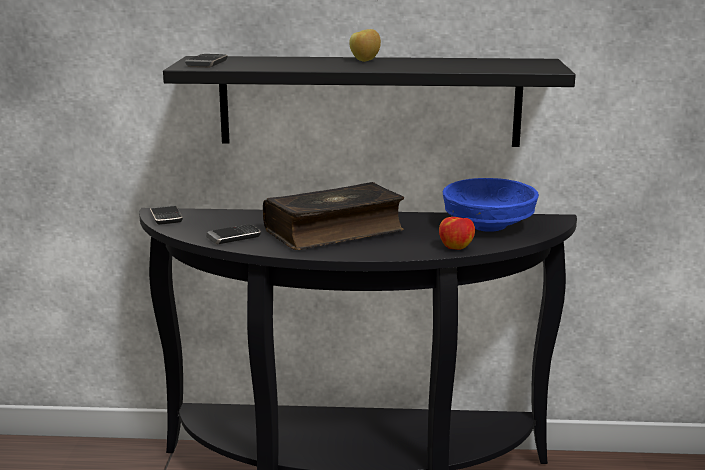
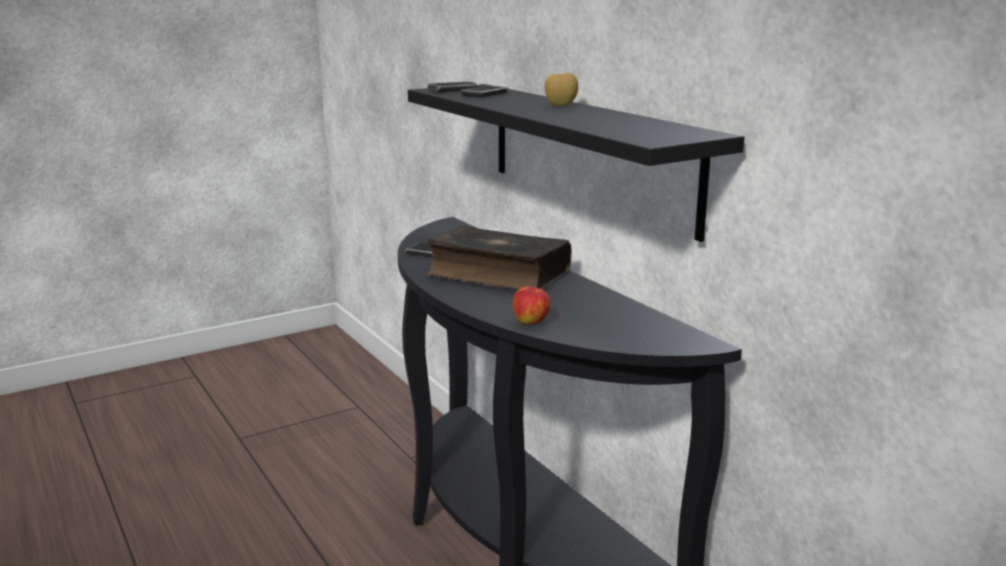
camera: 55 degrees right, 0 degrees up
(166, 217) = (441, 227): phone -> phone (484, 94)
(487, 225) = (619, 320): blue bowl -> none

